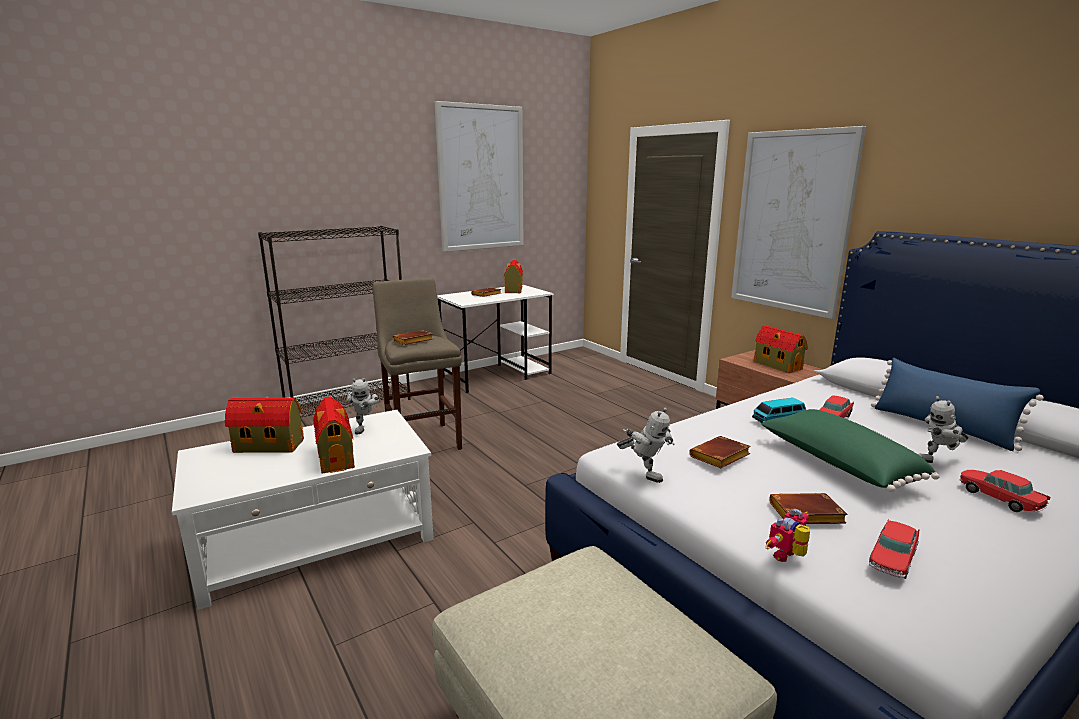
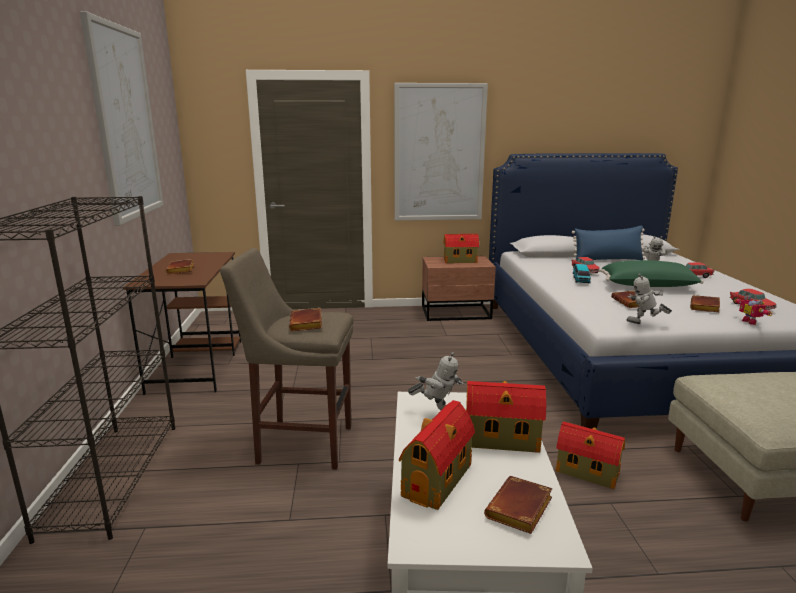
camera: 60 degrees left, 0 degrees up
(235, 478) = (520, 511): none -> brown book
(497, 375) = (197, 364): white desk -> brown desk
(513, 290) = (186, 259): toy house -> toy house (588, 473)
(644, 473) = (644, 325): toy robot -> toy robot turned 150 degrees counterclockwise

